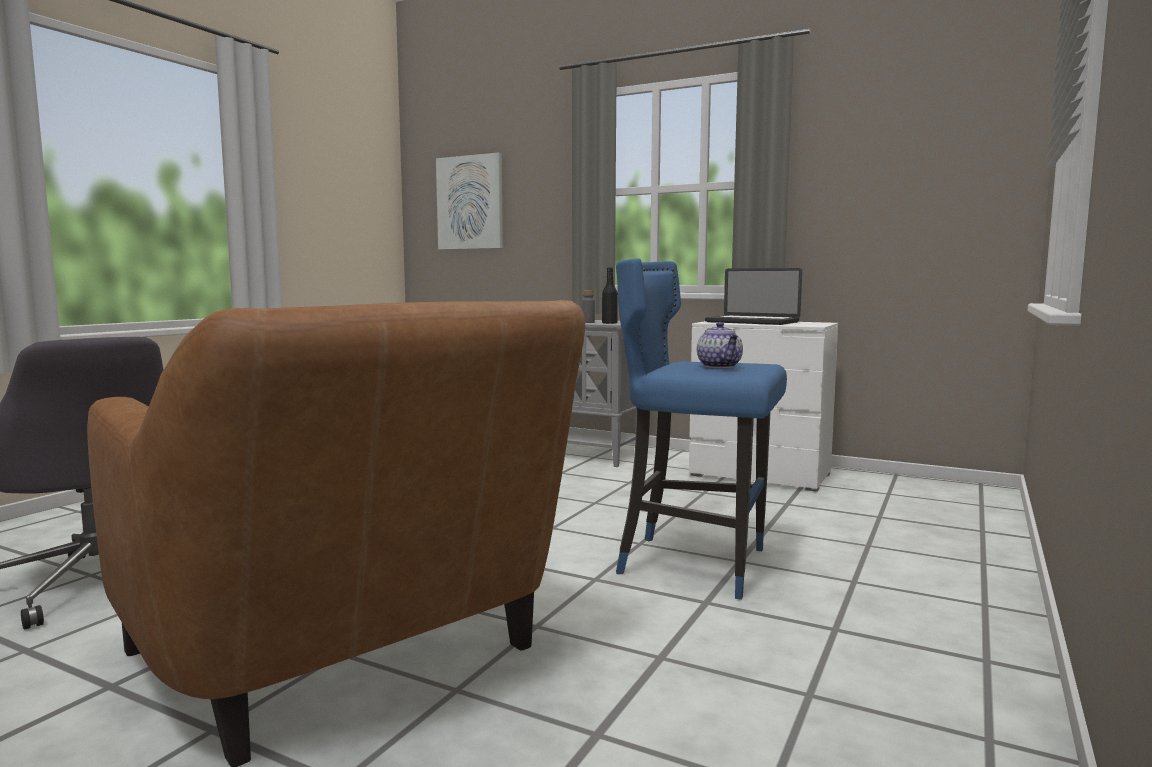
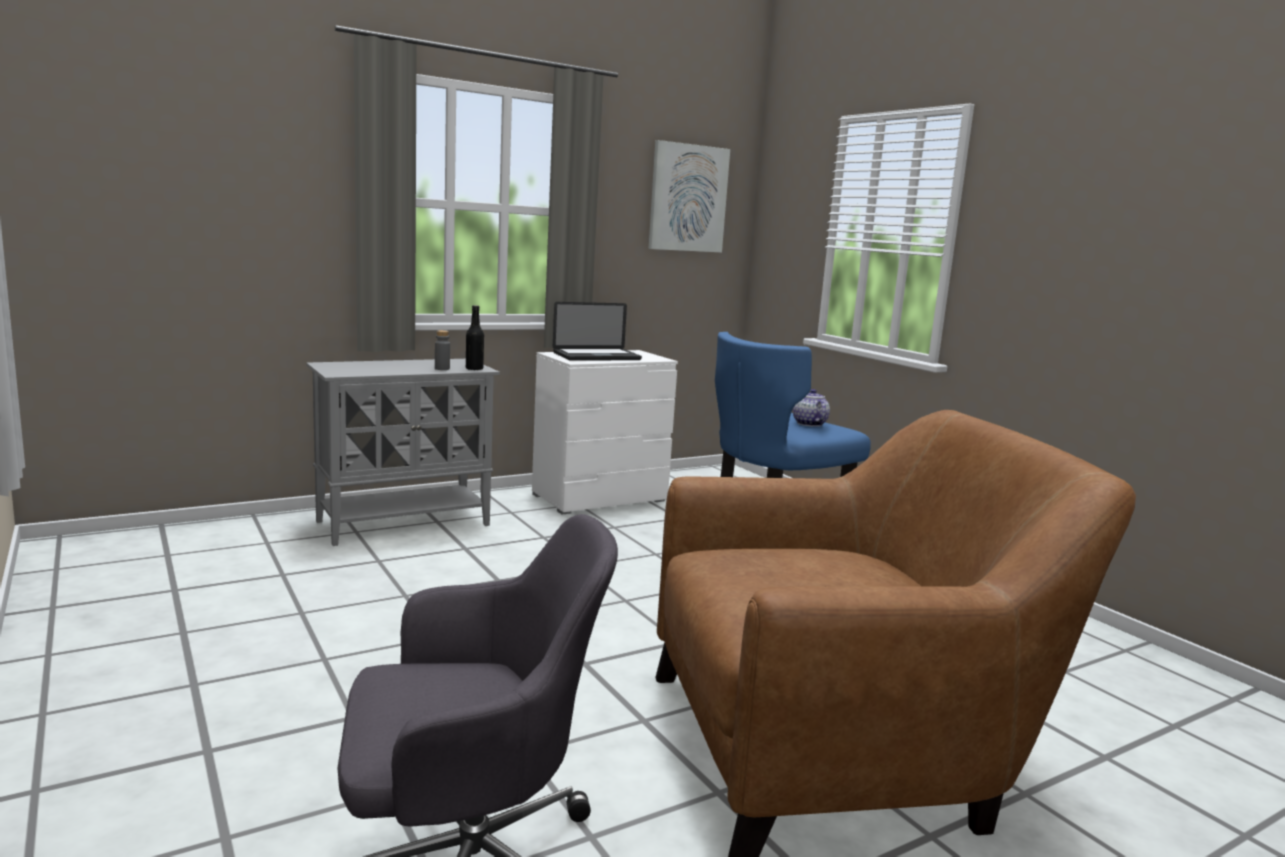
camera: 60 degrees left, 5 degrees up
(470, 202) = (152, 187): picture -> picture (688, 198)
(720, 366) = (808, 423): teapot -> teapot turned 120 degrees counterclockwise

